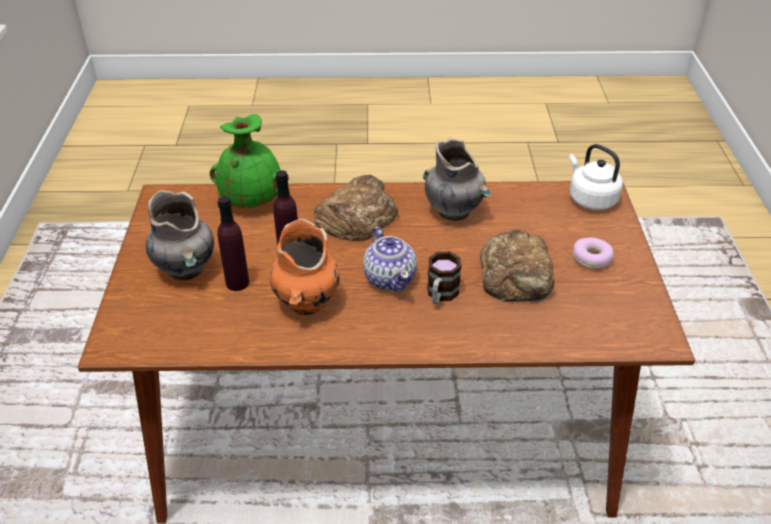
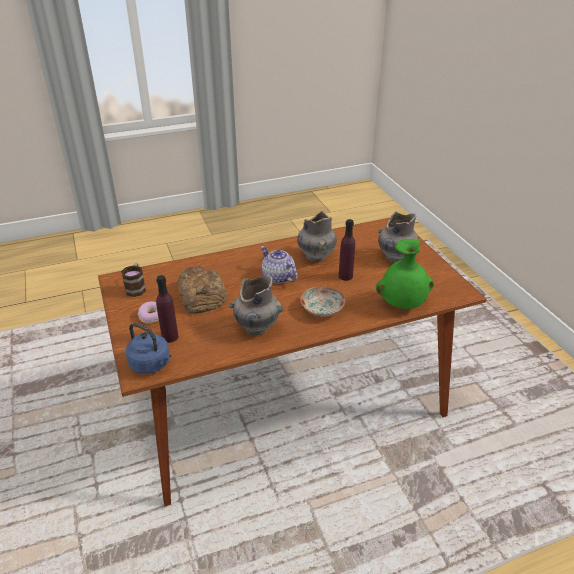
camera: 160 degrees right, 5 degrees down
(237, 283) = (361, 257): purple bottle -> purple bottle (170, 337)
(307, 304) = (316, 256): orange vase -> grey vase
(357, 216) = (323, 309): bread -> plate
(440, 295) = (245, 275): mug -> mug (136, 287)
(590, 199) = (151, 364): white kettle -> blue kettle

